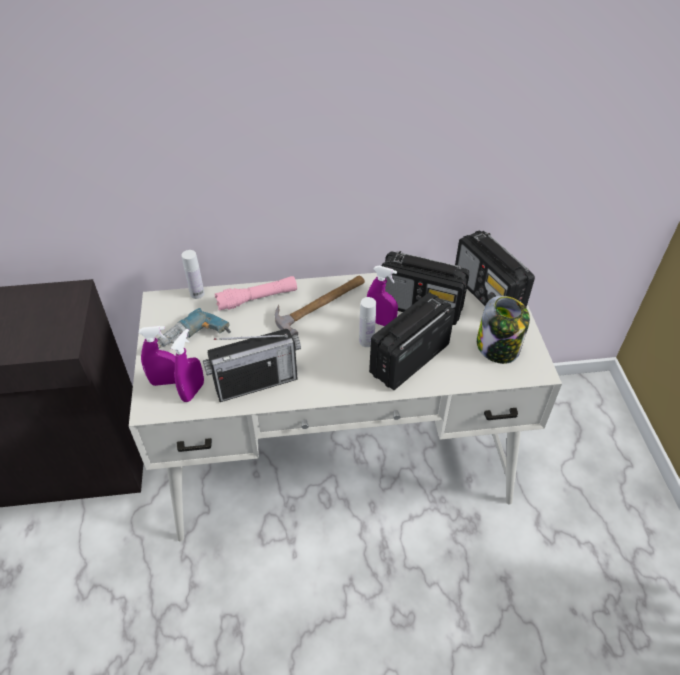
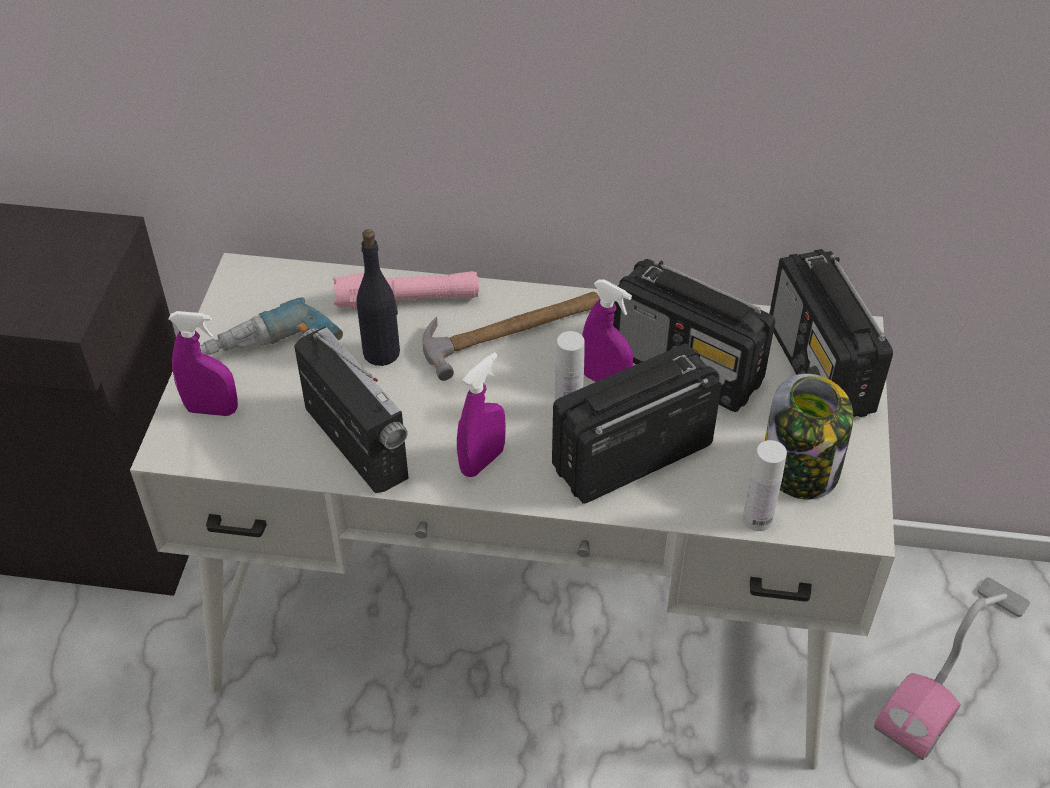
camera: 15 degrees right, 0 degrees up
(193, 391) = (249, 435): purple spray bottle -> purple spray bottle (482, 461)
(197, 293) = (310, 272): white bottle -> white bottle (757, 519)
(253, 330) = (382, 352): none -> black bottle
(256, 383) = (356, 443): radio -> radio turned 120 degrees counterclockwise
(561, 435) = (953, 668): none -> vacuum cleaner

